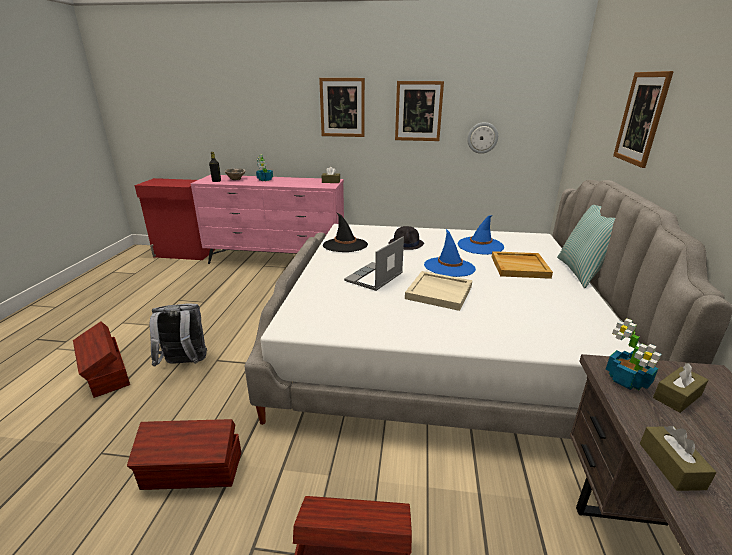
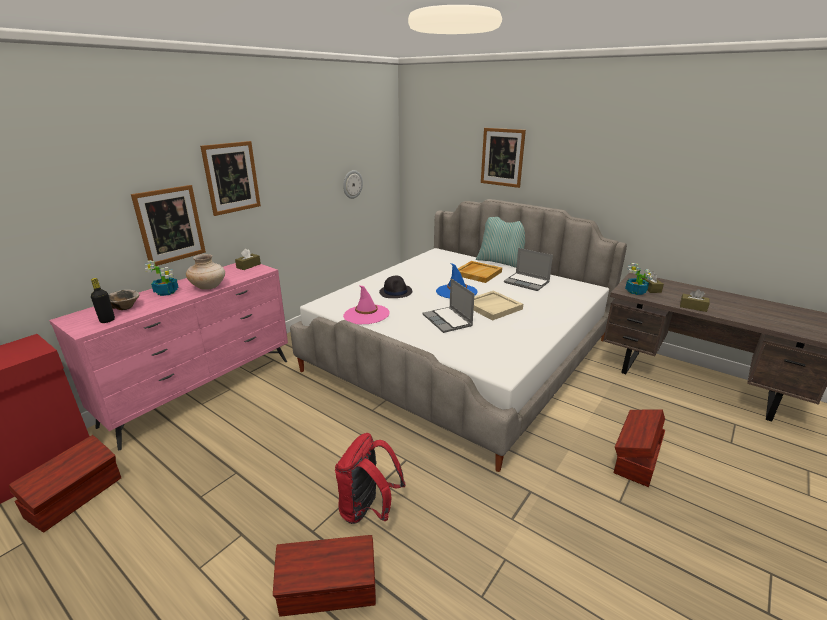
camera: 60 degrees left, 0 degrees up
(185, 364) = (368, 509): grey backpack -> red backpack
(193, 471) = (537, 524): brown storage box -> brown storage box (76, 497)
(283, 184) = (209, 287): none -> beige vase
(345, 245) = (366, 315): black hat -> pink hat
(418, 111) = (303, 169): picture -> picture (170, 225)
(480, 246) = (431, 271): blue hat -> none
(547, 299) = (527, 282): none -> laptop

